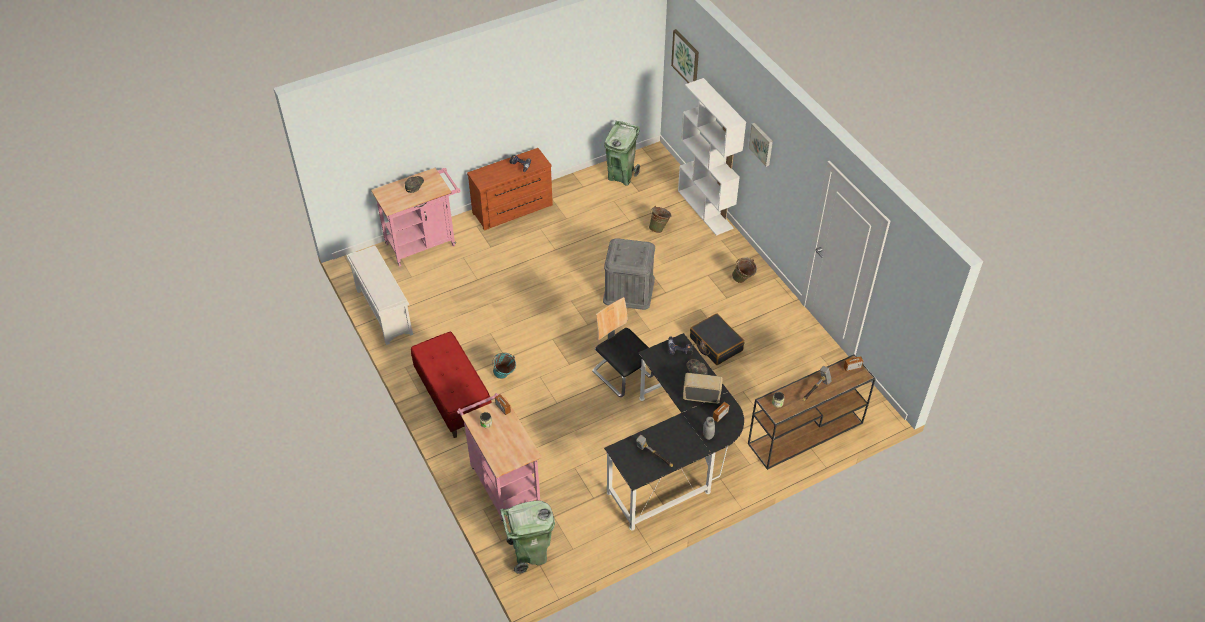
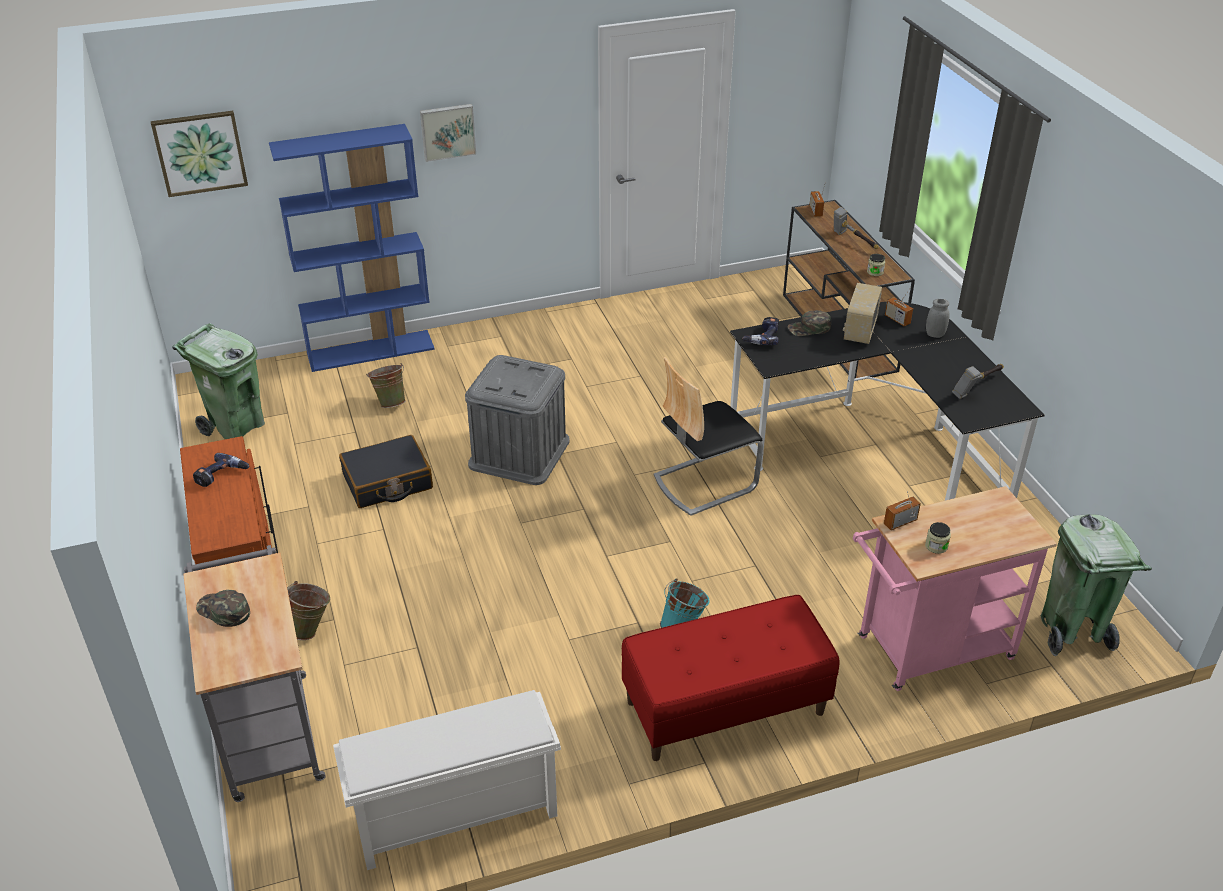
camera: 80 degrees left, 10 degrees down
(424, 243) = (268, 728): pink cart -> grey cart
(705, 209) = (371, 350): white bookcase -> blue bookcase
(715, 344) = (662, 382): black suitcase -> black suitcase (387, 482)
(743, 281) = (541, 339): green bucket -> green bucket (311, 629)

